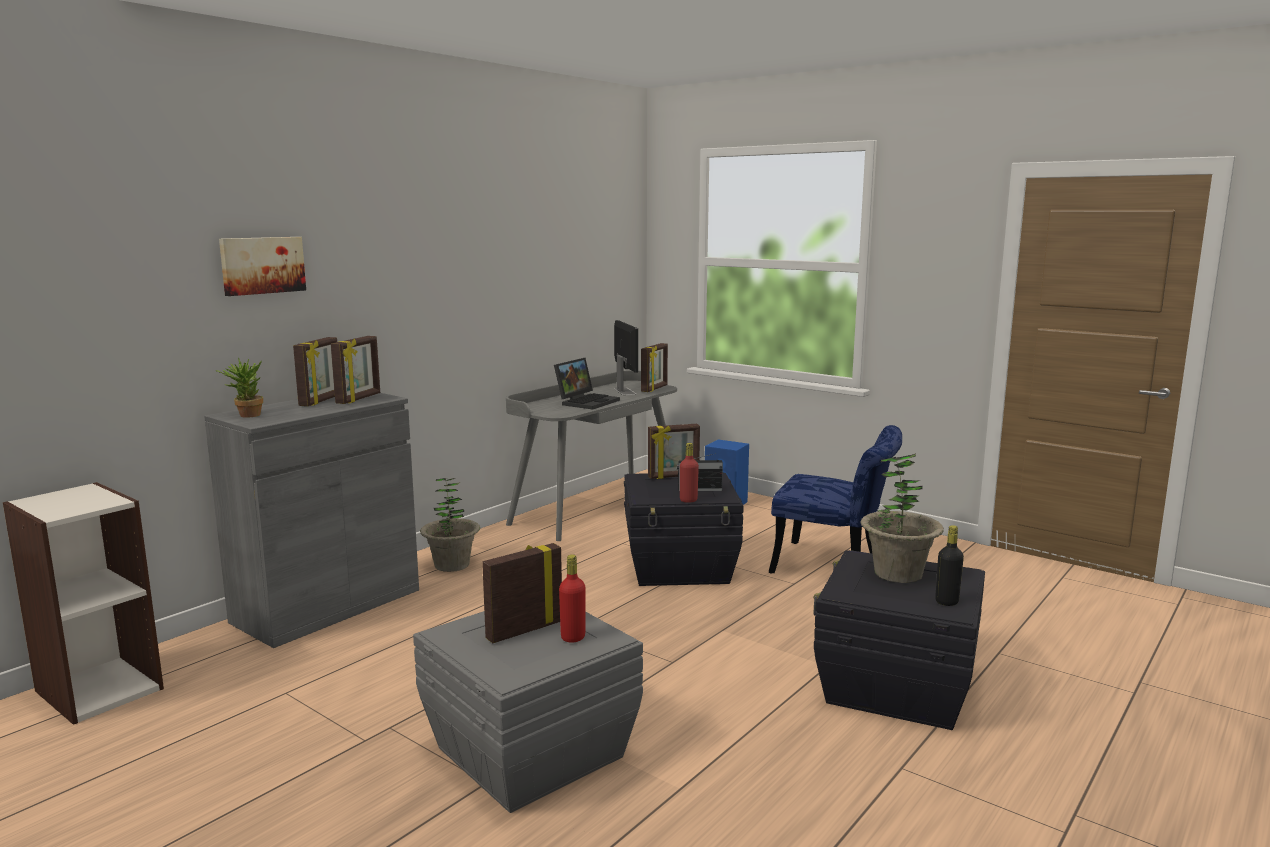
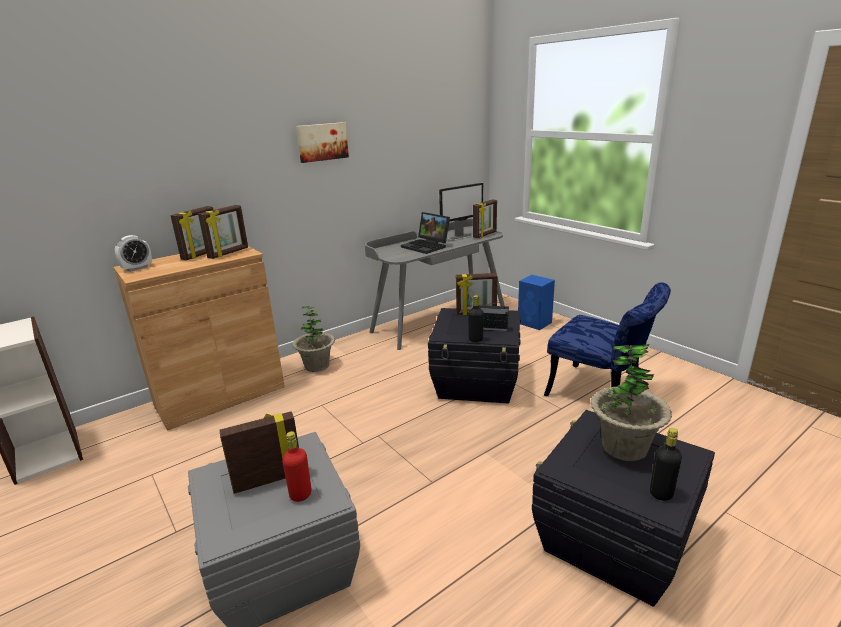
camera: 15 degrees right, 10 degrees up
(245, 415) = (137, 268): potted plant -> alarm clock
(262, 265) = (149, 152): picture -> picture (322, 142)
(327, 606) = (220, 395): grey cabinet -> brown cabinet
(587, 402) = (427, 246): laptop -> laptop turned 90 degrees clockwise
(624, 391) = (461, 236): monitor -> monitor turned 60 degrees clockwise
(688, 500) = (475, 339): red bottle -> black bottle

